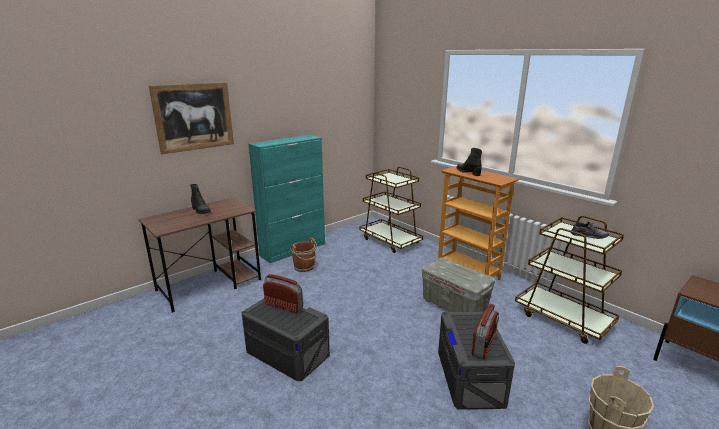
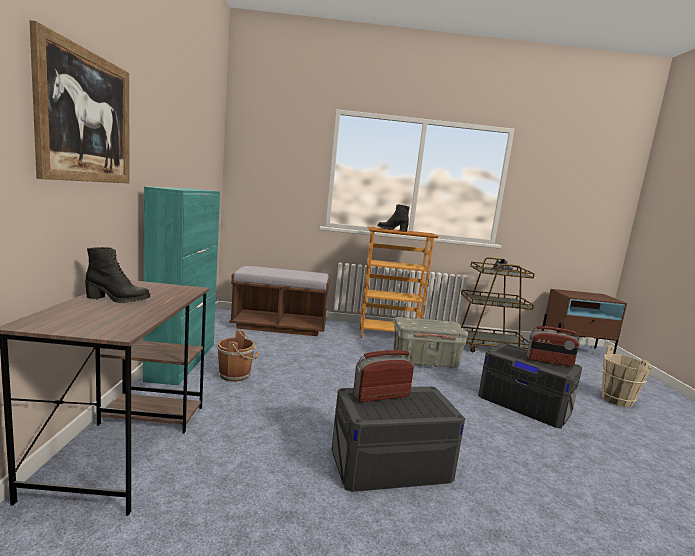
camera: 50 degrees left, 10 degrees down
(390, 240) = (280, 326): brown cart -> brown bench
(484, 345) = (549, 361): radio -> radio turned 120 degrees clockwise

